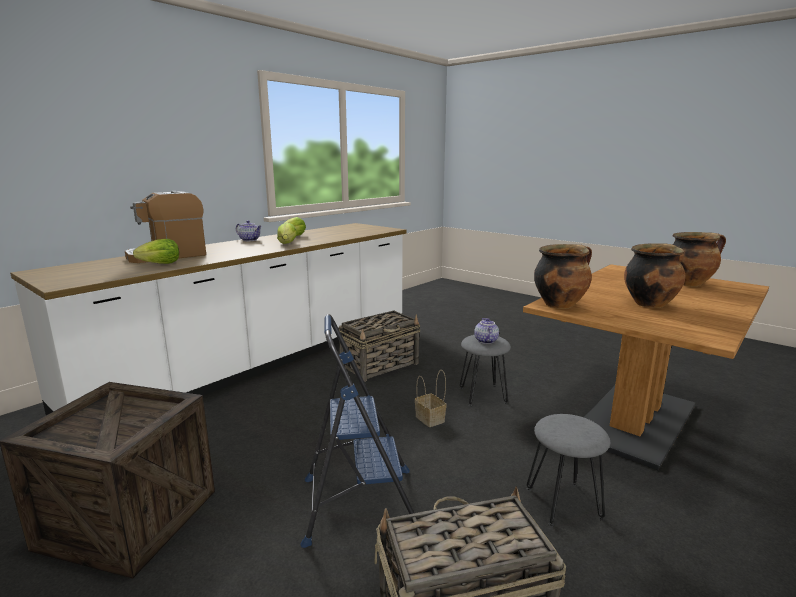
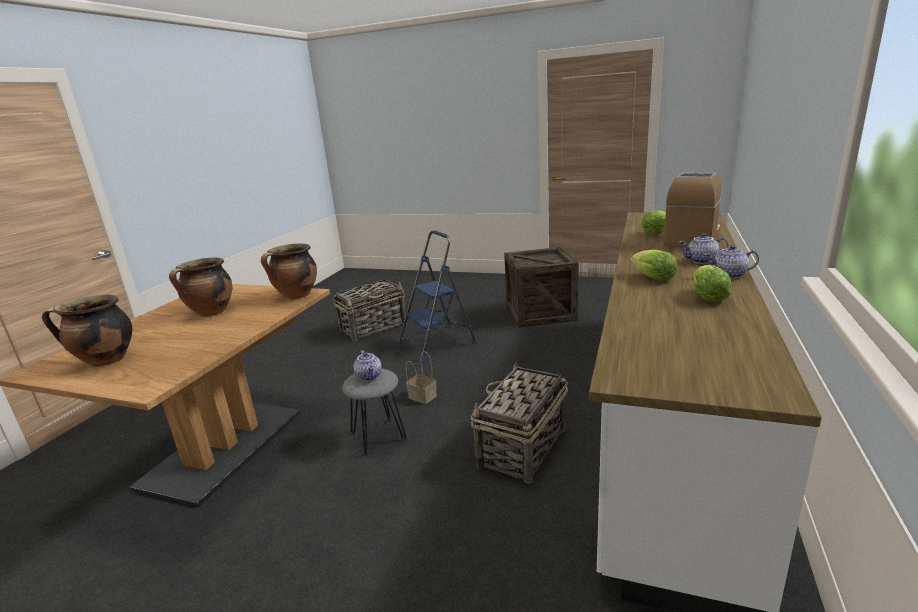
camera: 160 degrees right, 5 degrees up
(230, 245) = (701, 261): none -> teapot
(562, 503) = (321, 369): grey stool -> none

